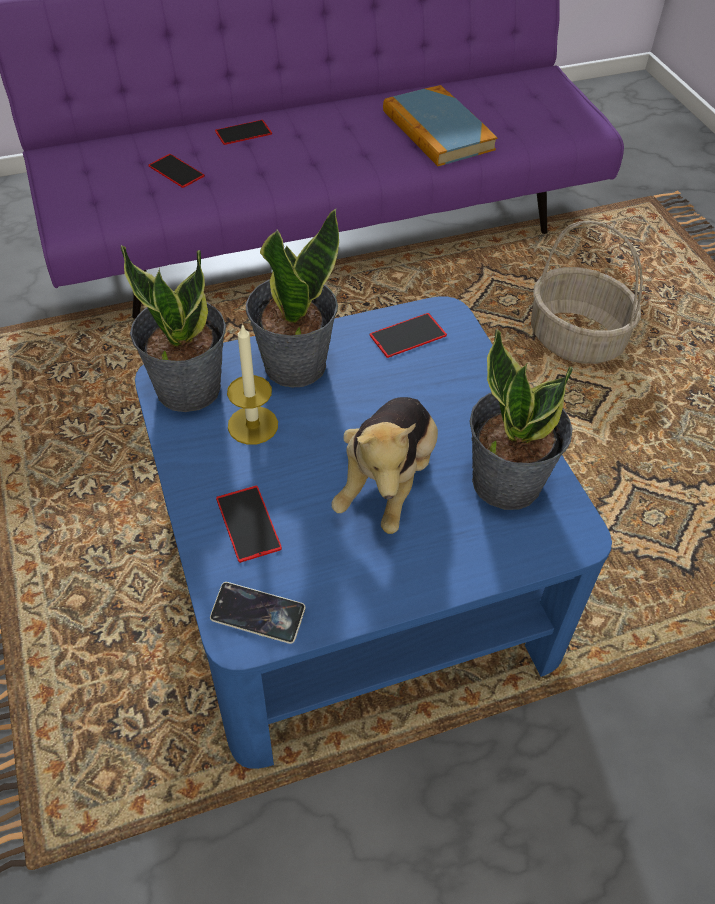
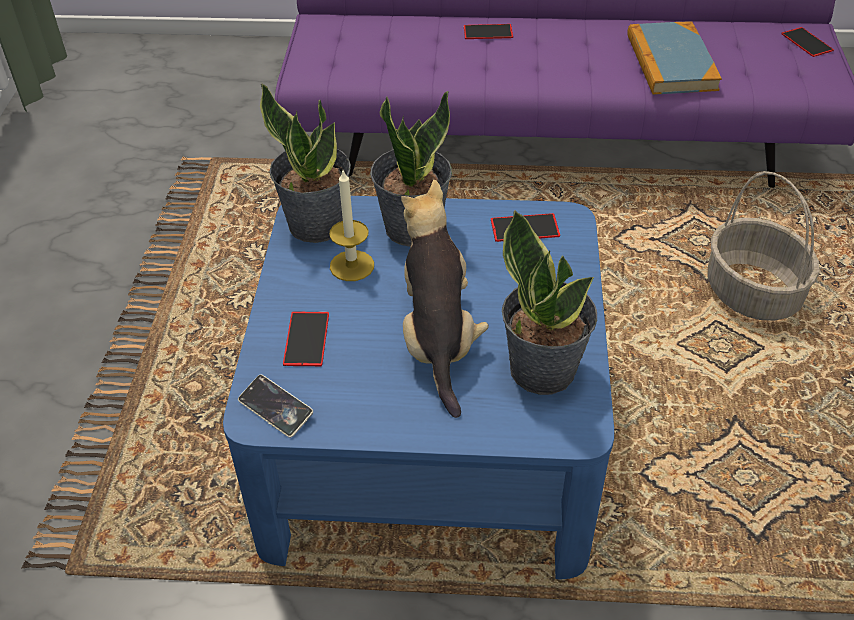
camera: 25 degrees right, 5 degrees down
(176, 171) = (412, 53): phone -> phone (807, 42)
(387, 481) = (438, 339): plush toy -> plush toy turned 135 degrees clockwise

